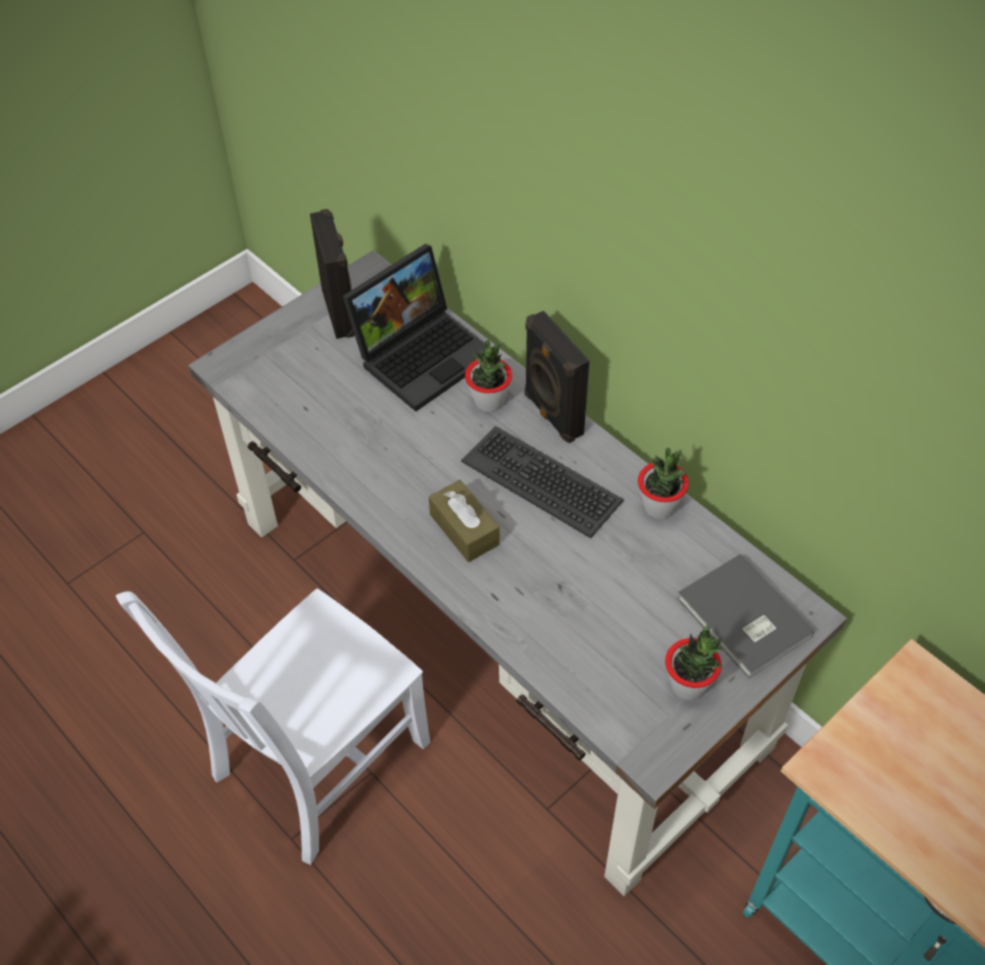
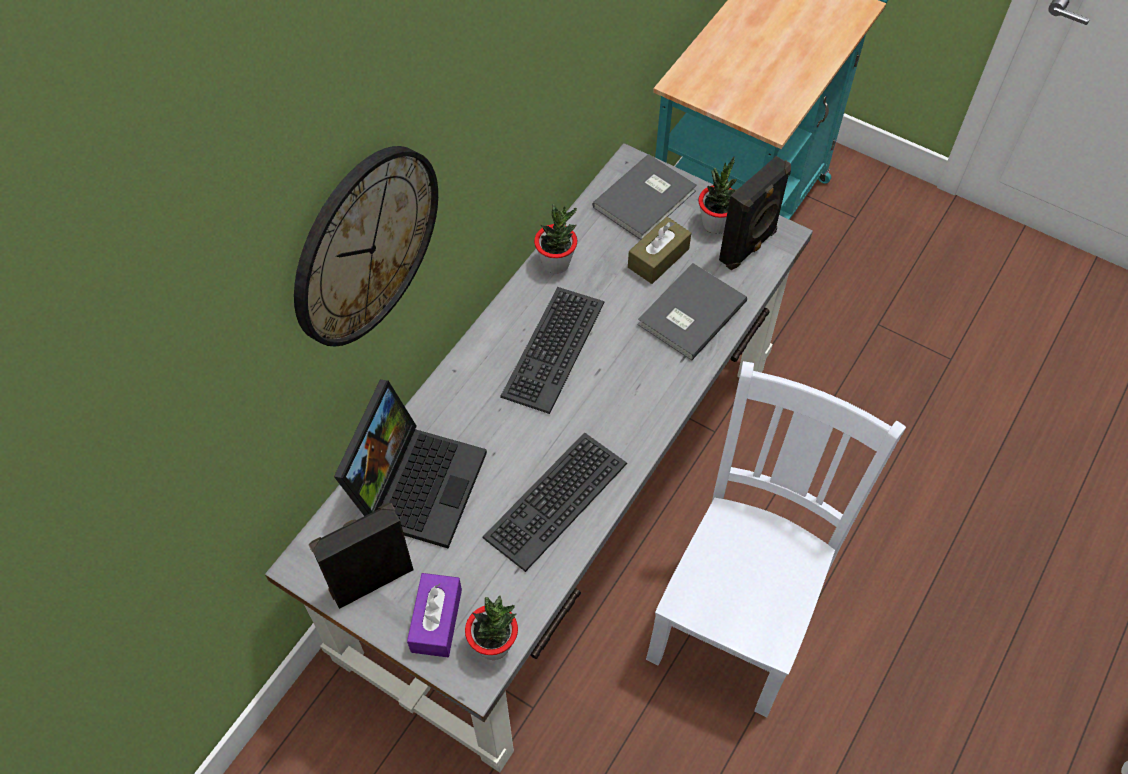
camera: 105 degrees left, 5 degrees up
(283, 348) = (436, 620): none -> purple tissue box
(315, 764) = (738, 615): white chair -> white chair turned 90 degrees counterclockwise
(365, 449) = (555, 499): none -> keyboard
(423, 353) = (417, 481): laptop -> laptop turned 75 degrees clockwise
(464, 529) = (623, 395): brown tissue box -> brown tissue box (658, 258)
(489, 401) = (469, 409): potted plant -> potted plant (494, 644)
(524, 165) = (365, 245): none -> wall clock
(551, 415) = (473, 356): black speaker -> black speaker (749, 247)
(556, 619) = (689, 313): none -> grey book

